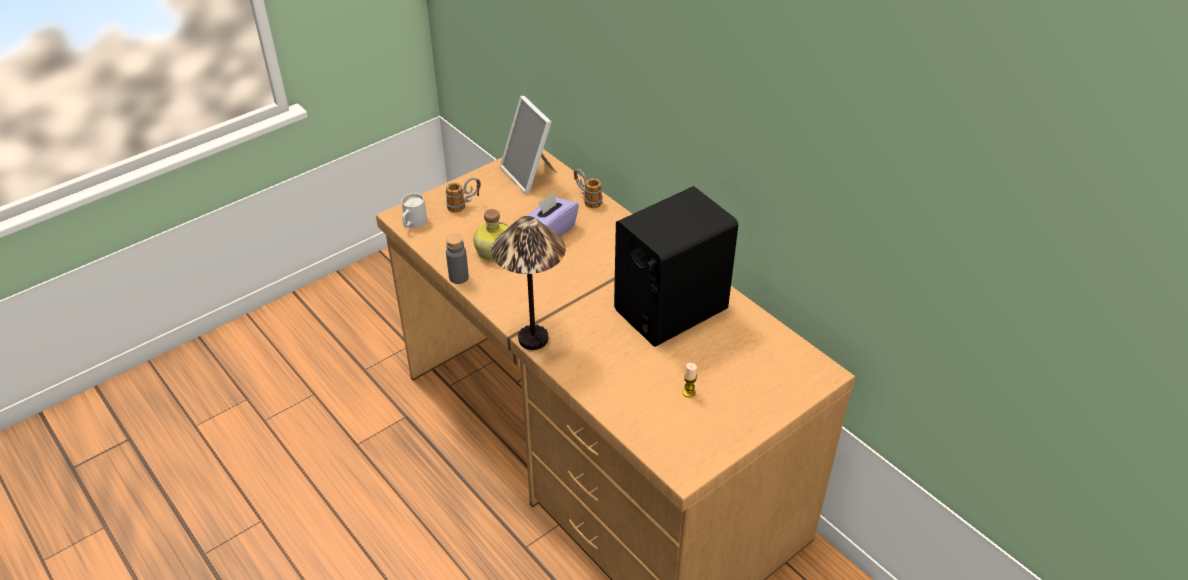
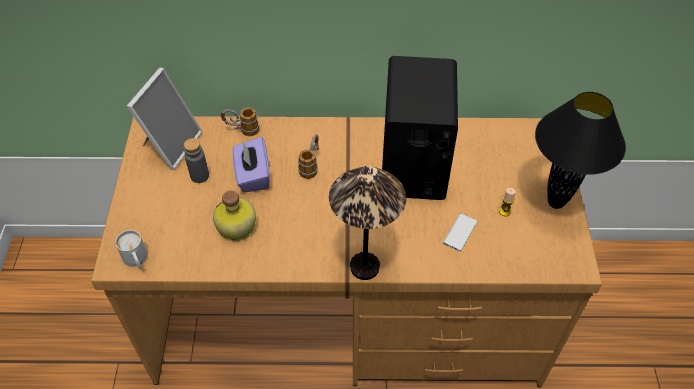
camera: 50 degrees left, 10 degrees up
(458, 277) = (241, 271): grey bottle -> grey bottle (199, 176)
(464, 205) = (156, 210): mug -> mug (311, 165)
(530, 175) = (171, 144): picture frame -> picture frame turned 75 degrees counterclockwise
(632, 376) = (460, 232): none -> phone
(742, 422) = (556, 202): none -> black table lamp

